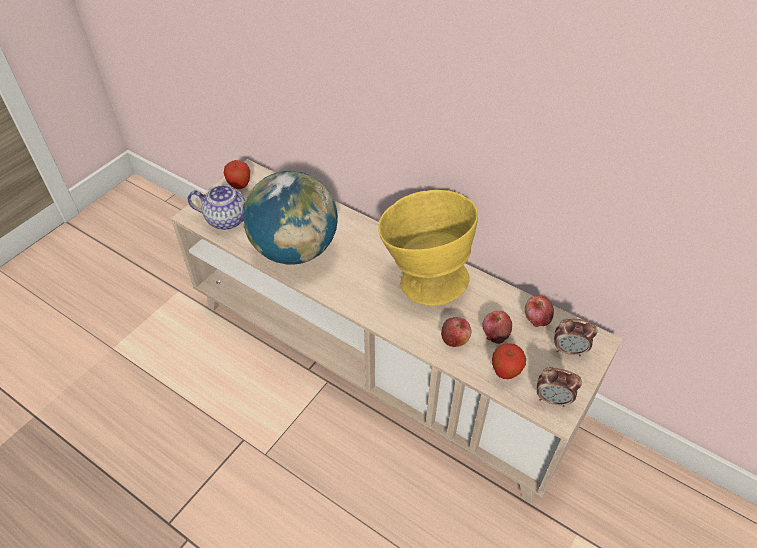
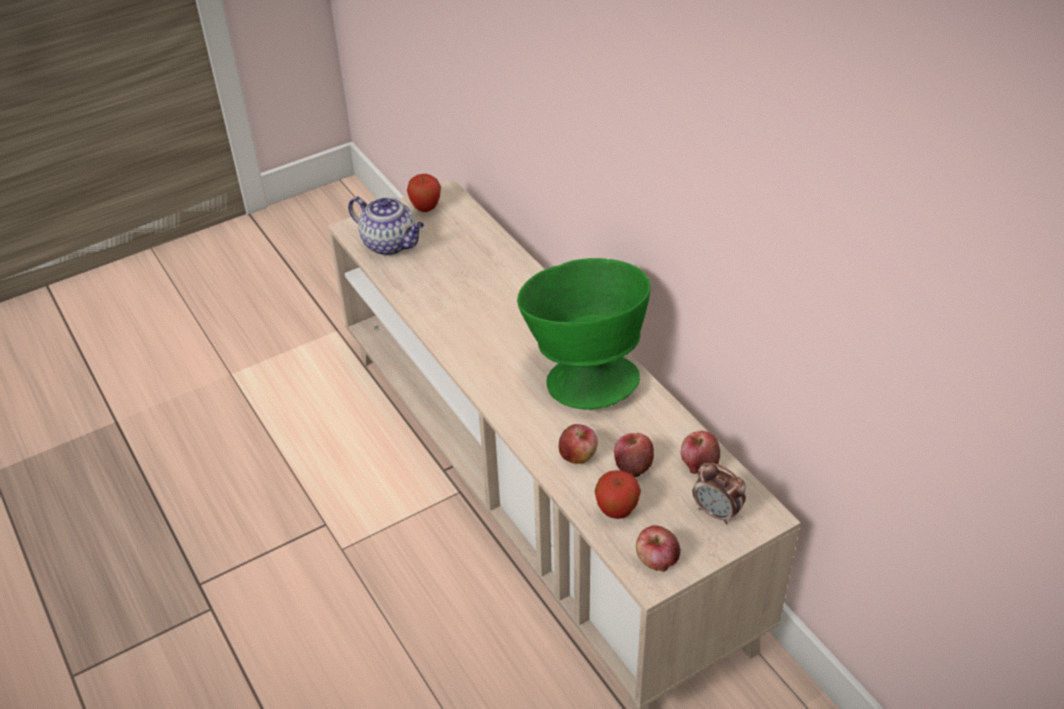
camera: 25 degrees right, 5 degrees down
(295, 250) = (448, 299): globe -> none
(423, 278) = (583, 375): yellow bowl -> green bowl
(552, 399) = (656, 560): alarm clock -> apple

